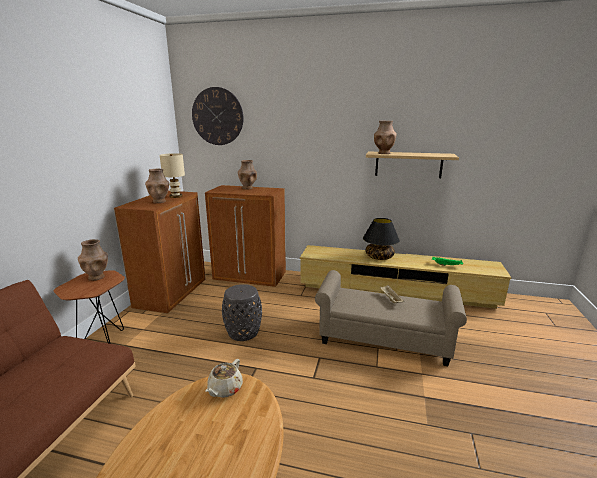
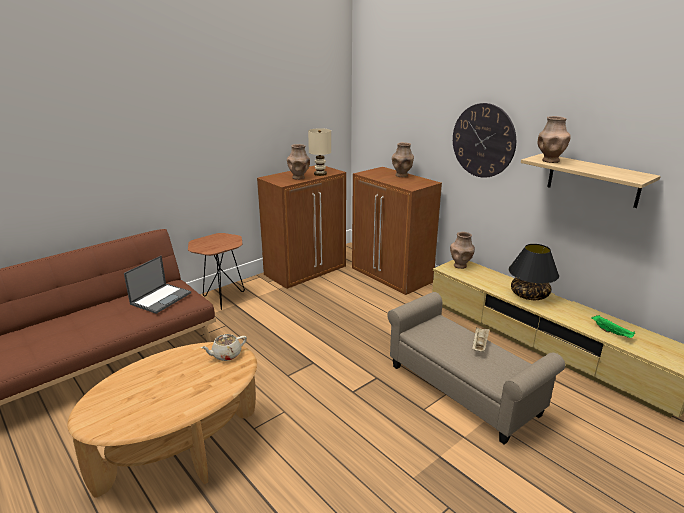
camera: 35 degrees right, 5 degrees up
(60, 363) = (161, 298): none -> laptop
(97, 277) = (224, 239): brown vase -> brown vase (460, 265)
(217, 116) = (387, 88): wall clock -> wall clock (483, 140)
(243, 332) = (331, 328): grey stool -> none

